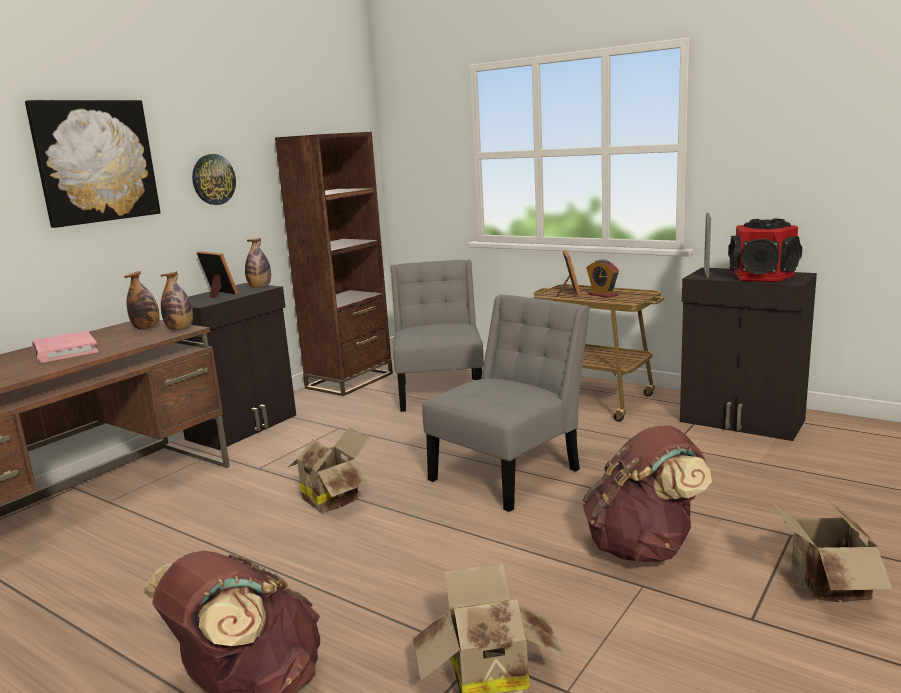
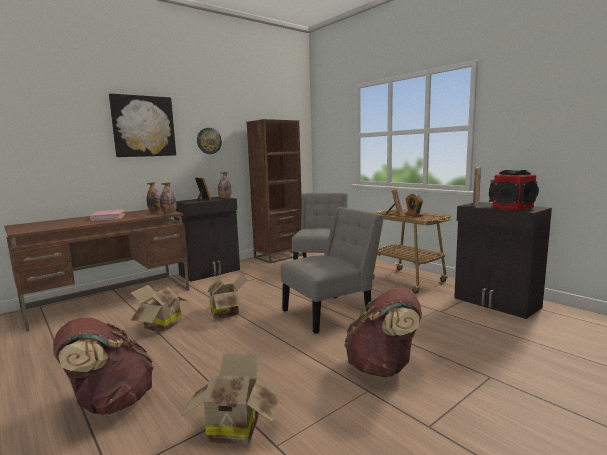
camera: 15 degrees right, 5 degrees down
(824, 587) = (494, 415): cardboard box -> cardboard box (160, 326)

